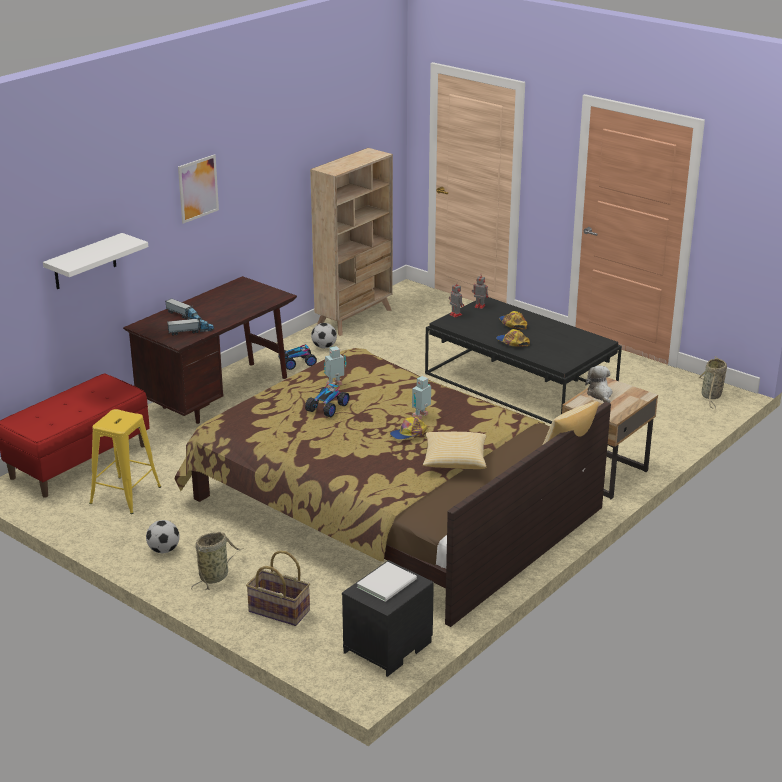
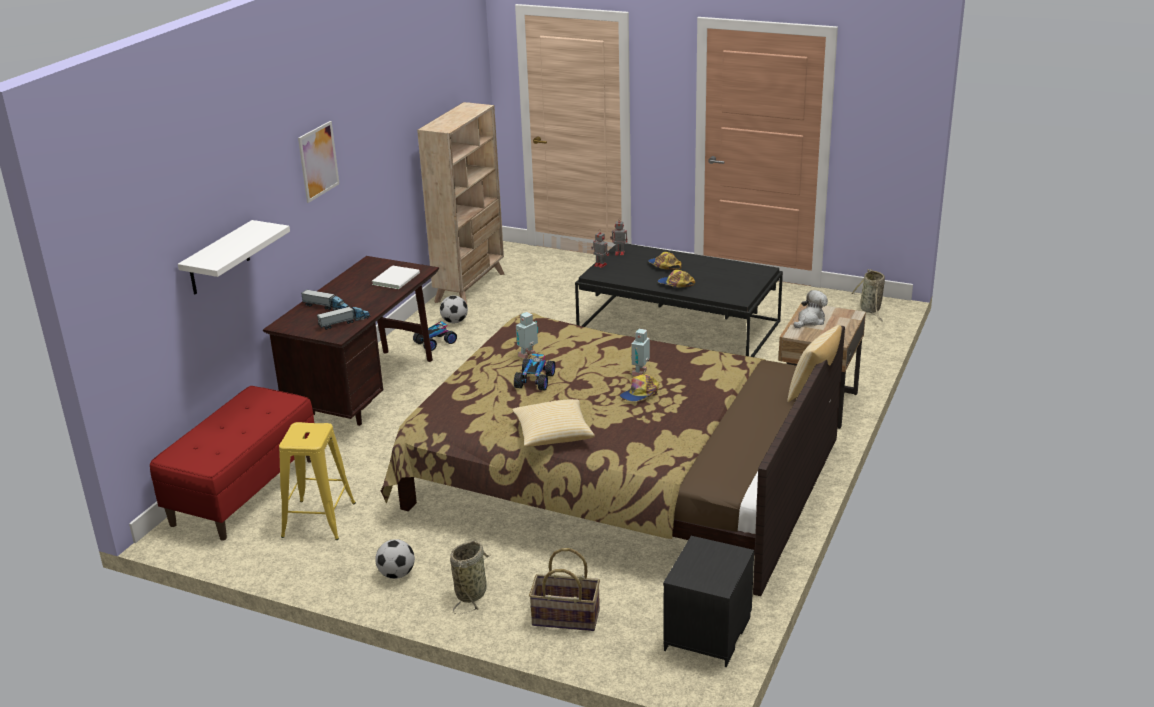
camera: 15 degrees left, 0 degrees up
(388, 583) = (708, 561): white book -> white book (397, 278)
(455, 461) = (706, 414): pillow -> pillow (553, 435)
(600, 394) = (810, 321): plush toy -> plush toy turned 75 degrees clockwise

